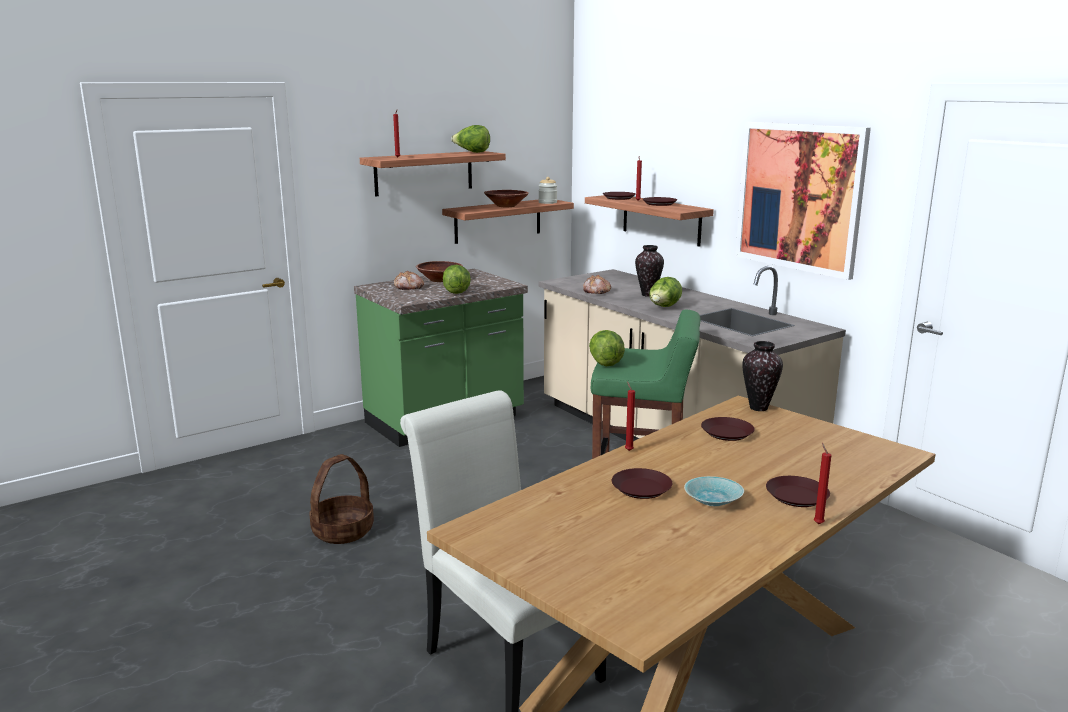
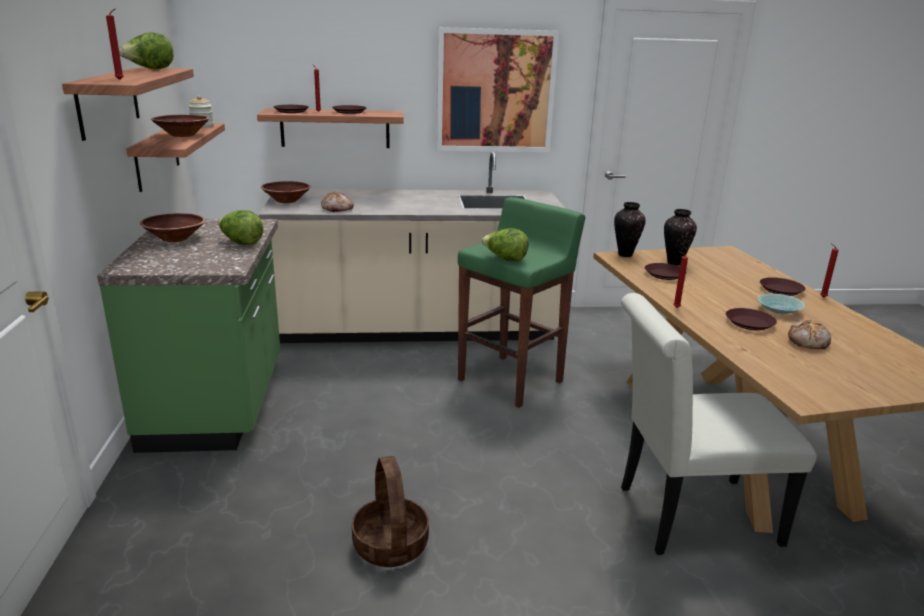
camera: 60 degrees left, 5 degrees up
(409, 287) = (173, 255): bread -> bread (809, 342)
(586, 278) = (286, 201): none -> brown bowl
(648, 295) = (380, 201): vase -> vase (674, 263)
(664, 307) = (425, 206): lettuce -> none

